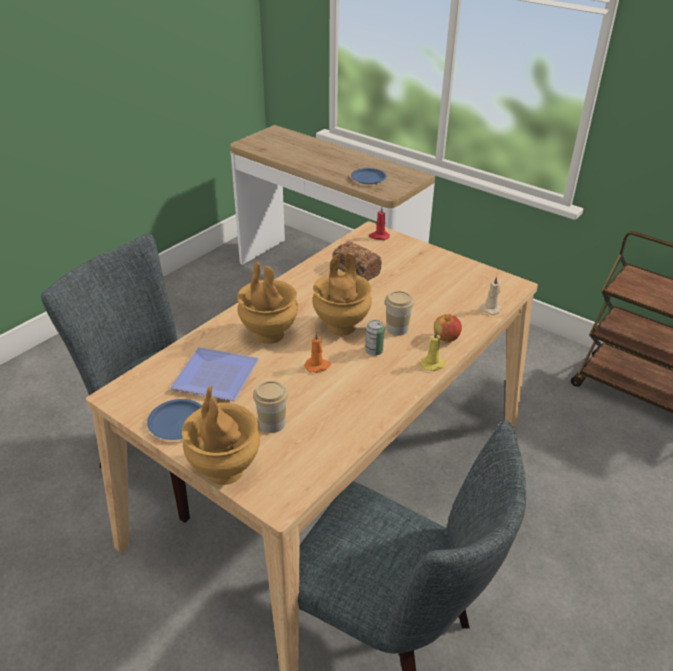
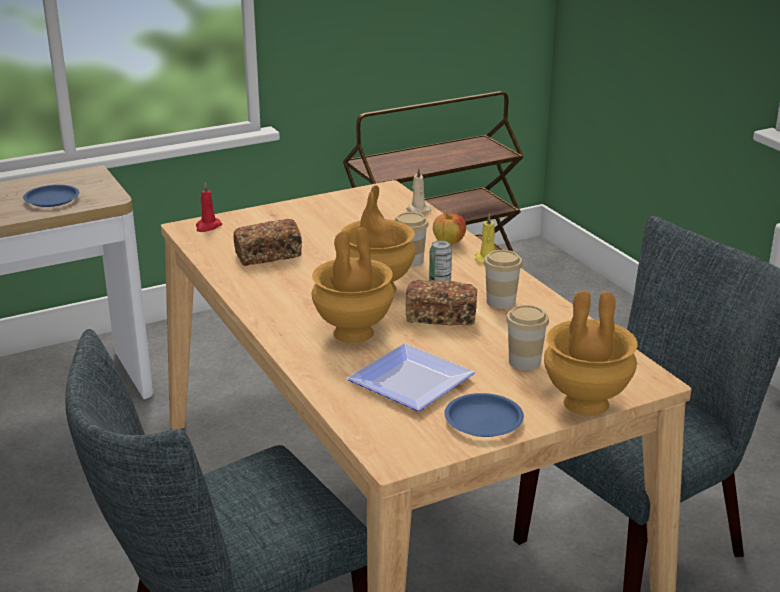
camera: 65 degrees left, 10 degrees down
(318, 366) = (441, 317): orange candle -> bread
(362, 389) = (501, 302): none -> cup

